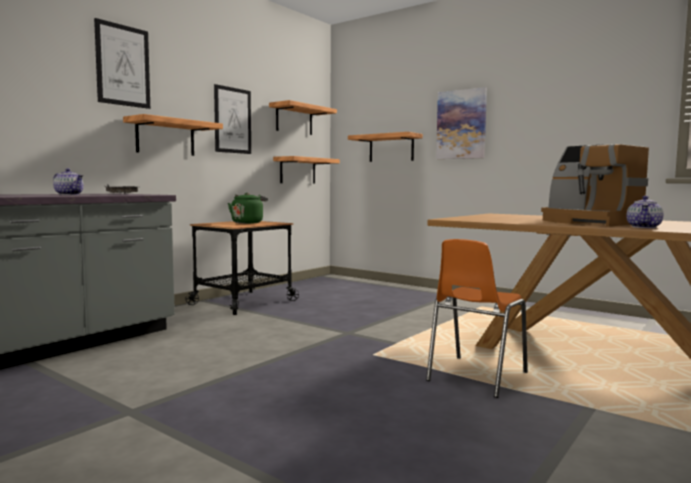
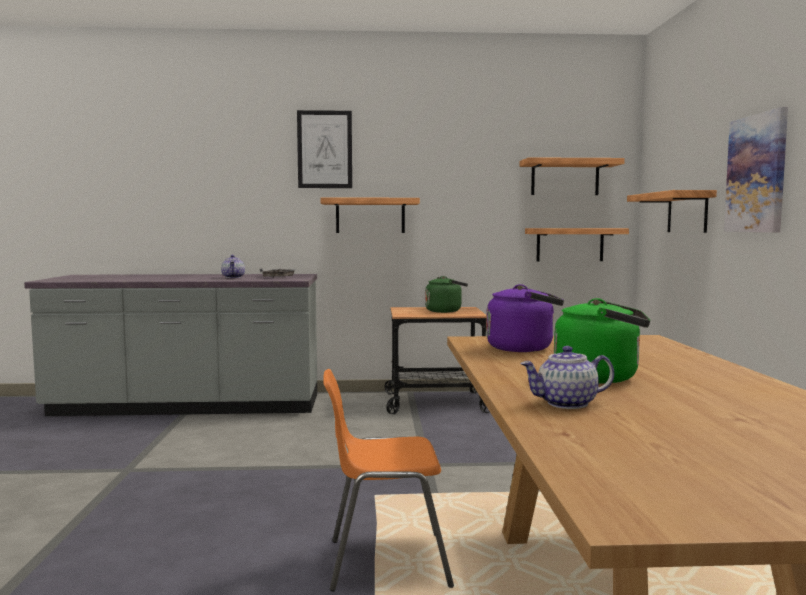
camera: 50 degrees right, 0 degrees up
(232, 120) = (460, 189): picture -> none
(494, 219) = (524, 348): none -> purple kettle
(590, 222) = (601, 377): coffee machine -> green kettle

